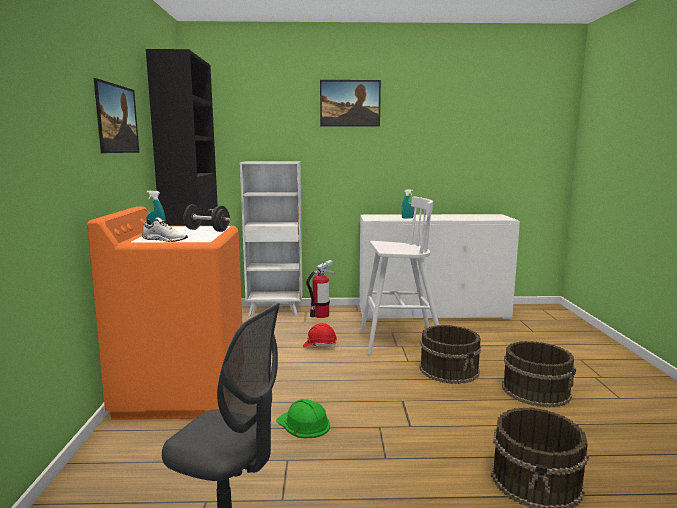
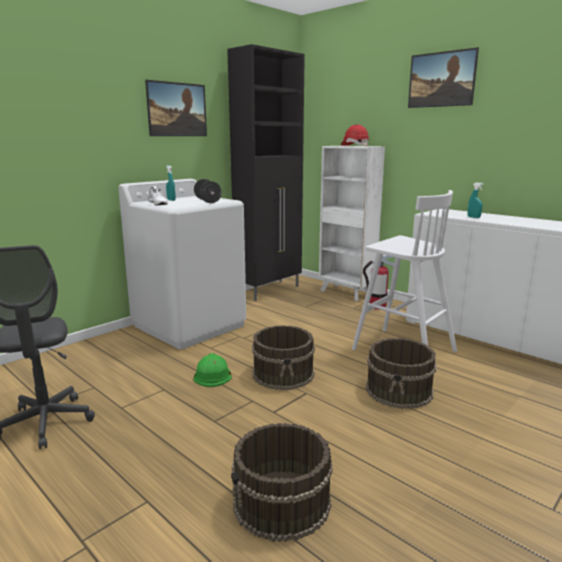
camera: 45 degrees right, 5 degrees up
(182, 391) = (190, 325): orange washing machine -> white washing machine
(320, 345) = (328, 329): red hard hat -> red hard hat (354, 146)
(536, 390) = (453, 448): brown bucket -> brown bucket (283, 373)

